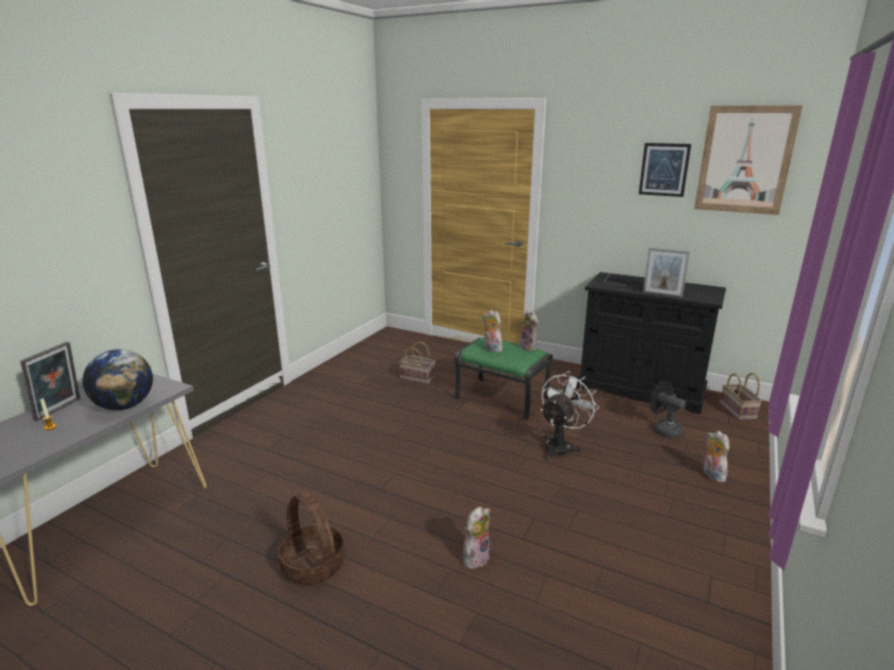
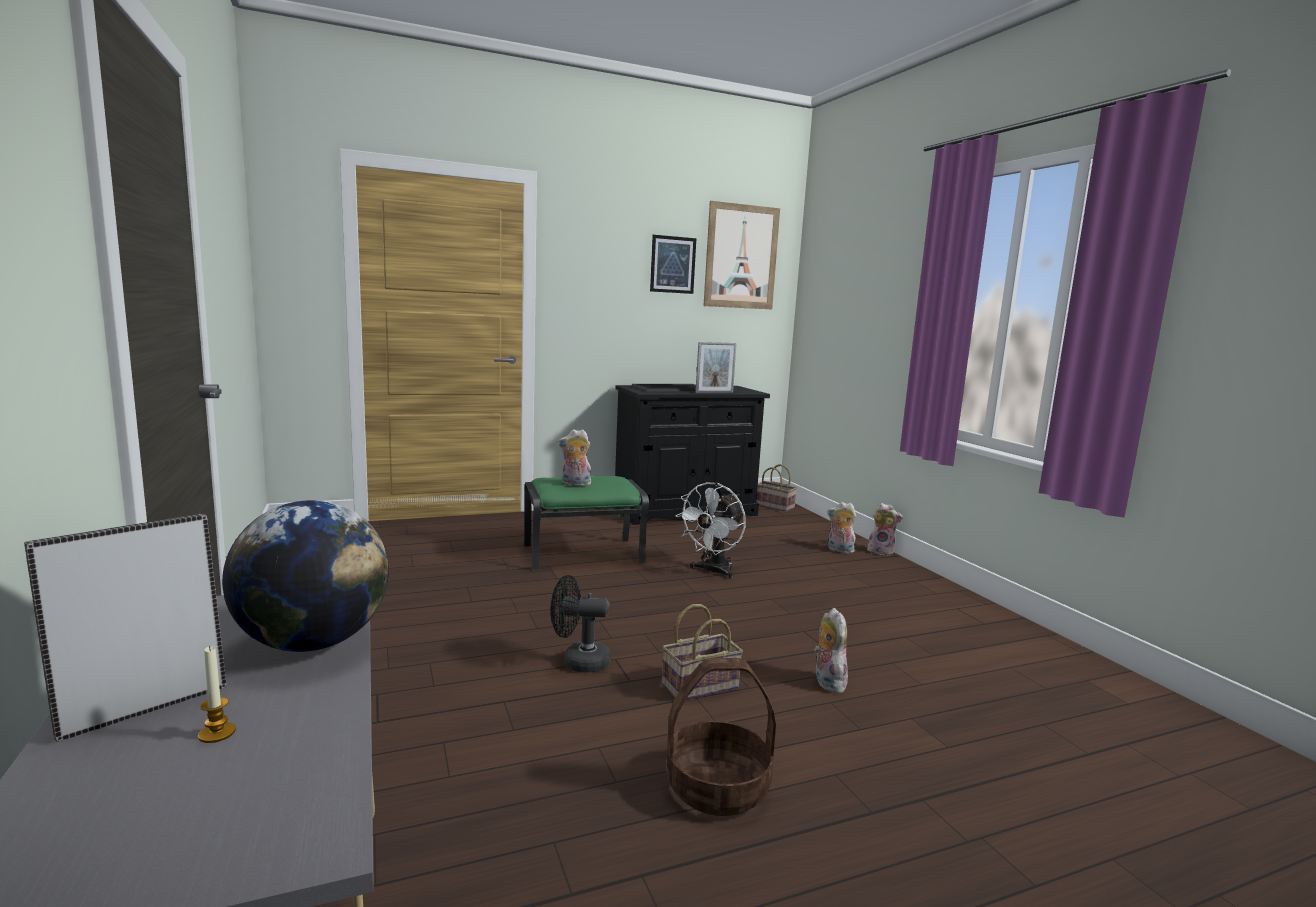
camera: 50 degrees left, 10 degrees down
(60, 409) = (143, 707): picture frame -> picture frame turned 105 degrees counterclockwise
(418, 378) = (444, 566): basket -> basket (701, 685)
(529, 347) = (609, 476): plush toy -> plush toy (881, 551)
(561, 446) = (712, 572): white fan -> white fan turned 135 degrees counterclockwise
(663, 429) = (756, 533): black fan -> black fan (578, 662)

